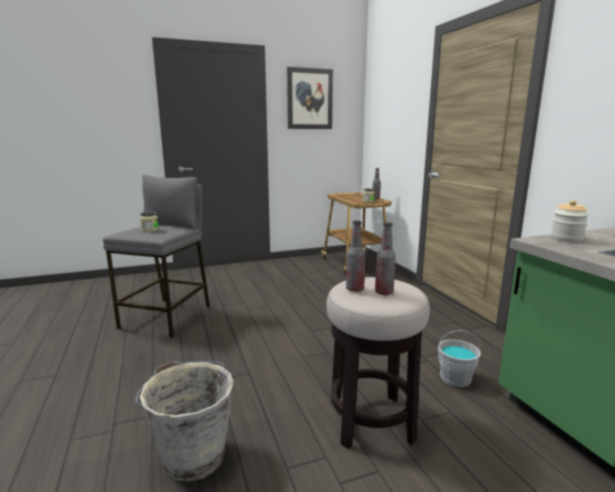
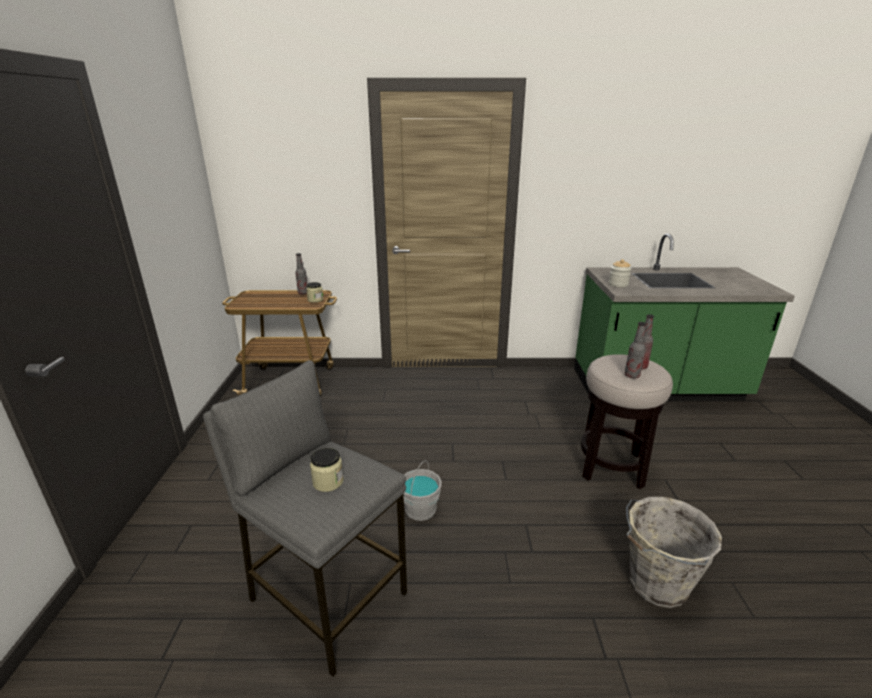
camera: 70 degrees left, 10 degrees up
(309, 99) = (159, 162): picture -> none
(455, 378) = (564, 411): grey bucket -> grey bucket (421, 510)

